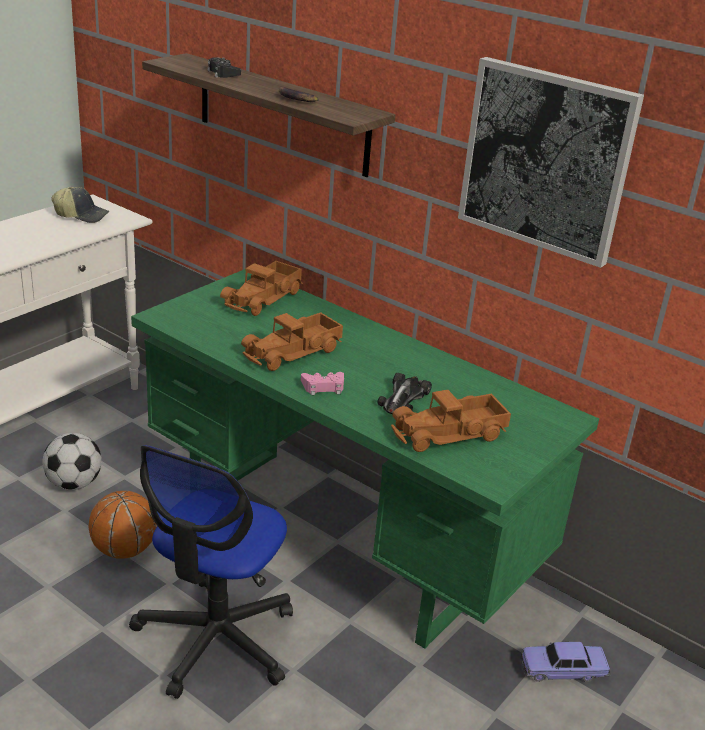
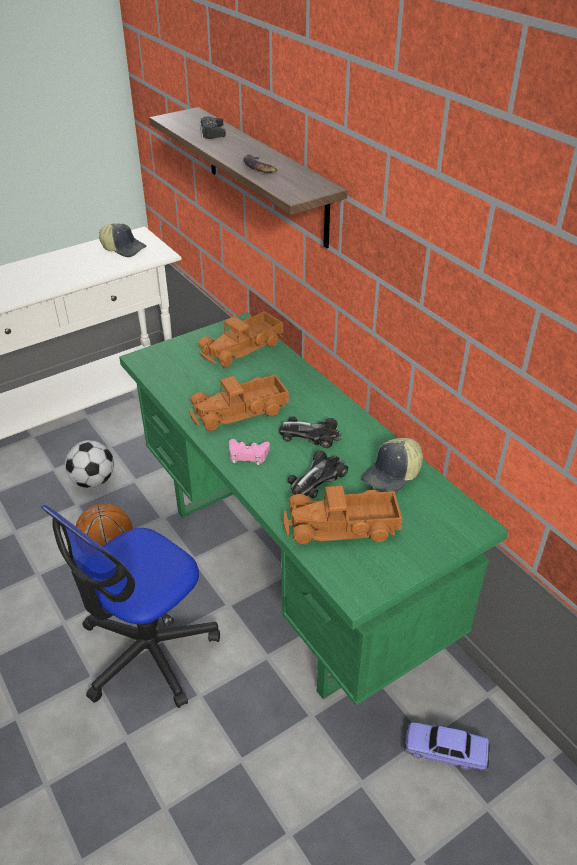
camera: 20 degrees right, 10 degrees up
(375, 364) = (310, 435): none -> toy car
(473, 388) = (393, 475): none -> cap
(546, 160) = (471, 261): picture -> none

